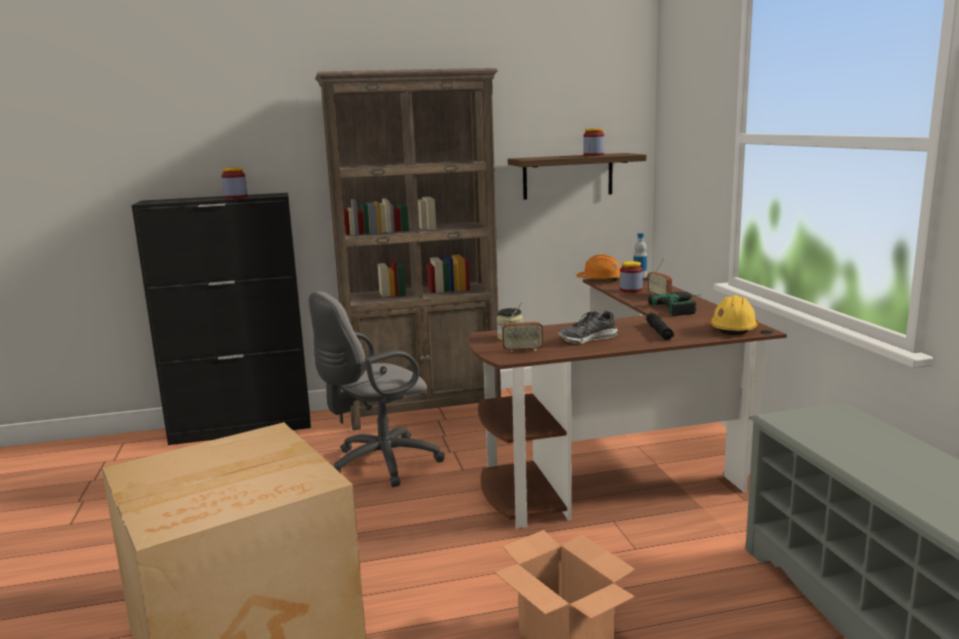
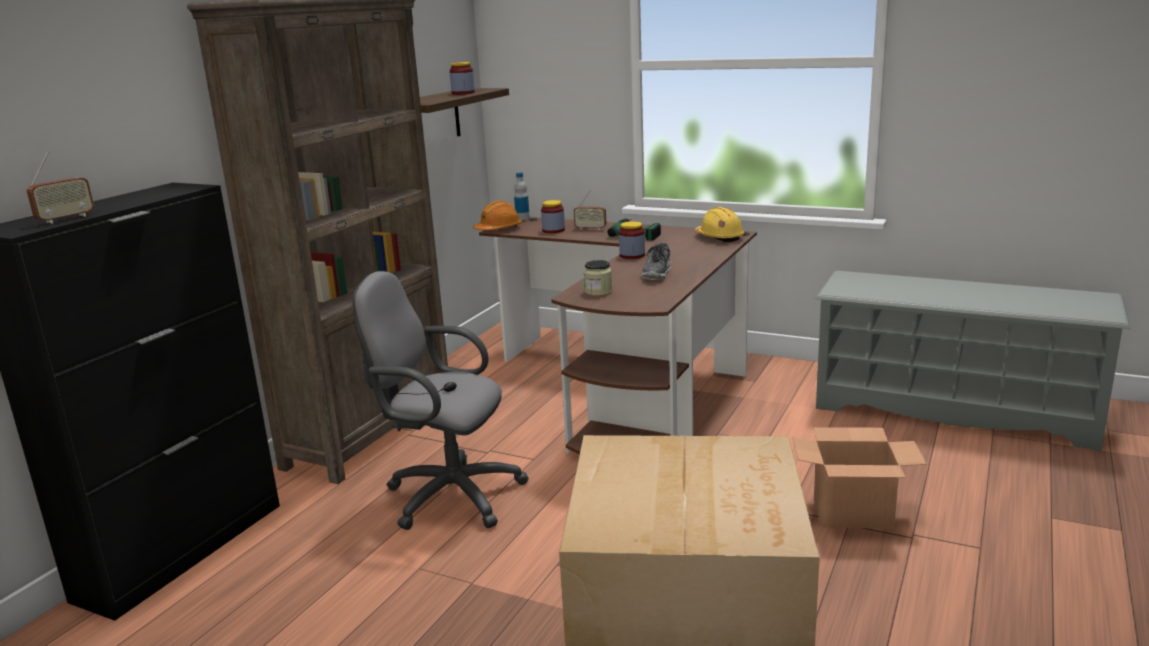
camera: 50 degrees left, 5 degrees up
(235, 197) = (143, 199): jar -> jar (632, 255)
(378, 464) = (447, 495): grey office chair -> grey office chair turned 105 degrees clockwise
(522, 350) = (643, 296): radio -> radio (66, 219)
(659, 331) = (683, 253): black flashlight -> none

